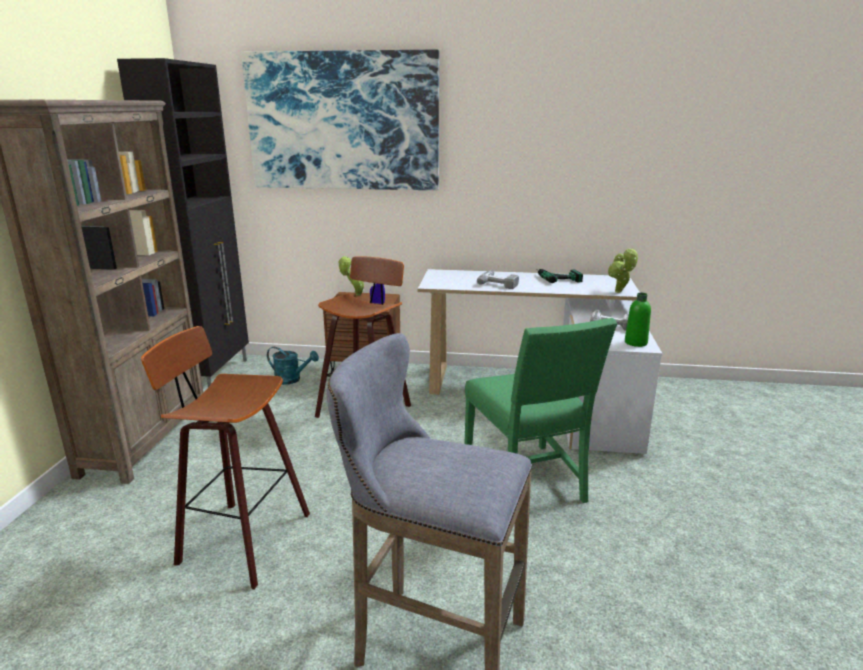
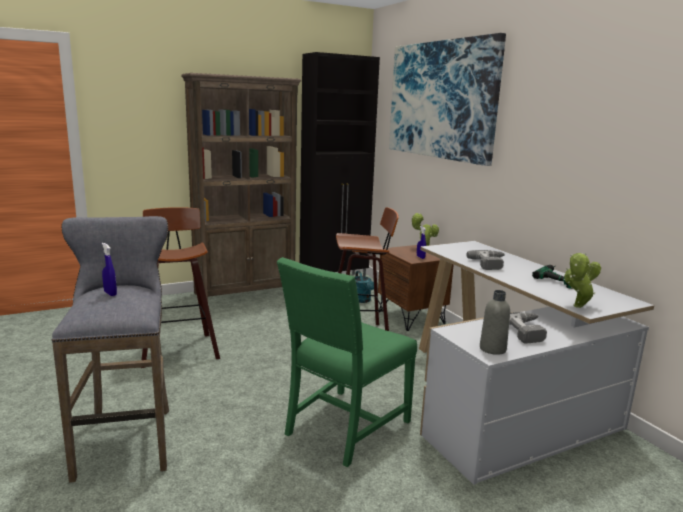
camera: 55 degrees right, 5 degrees down
(425, 461) = (110, 293): none -> blue spray bottle
(635, 343) = (492, 349): green bottle -> grey bottle

